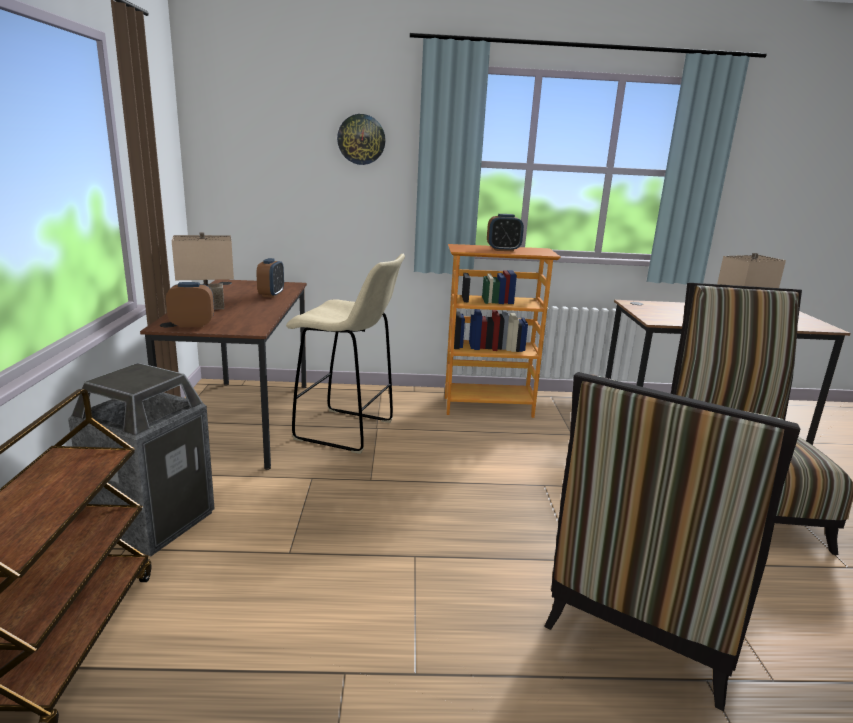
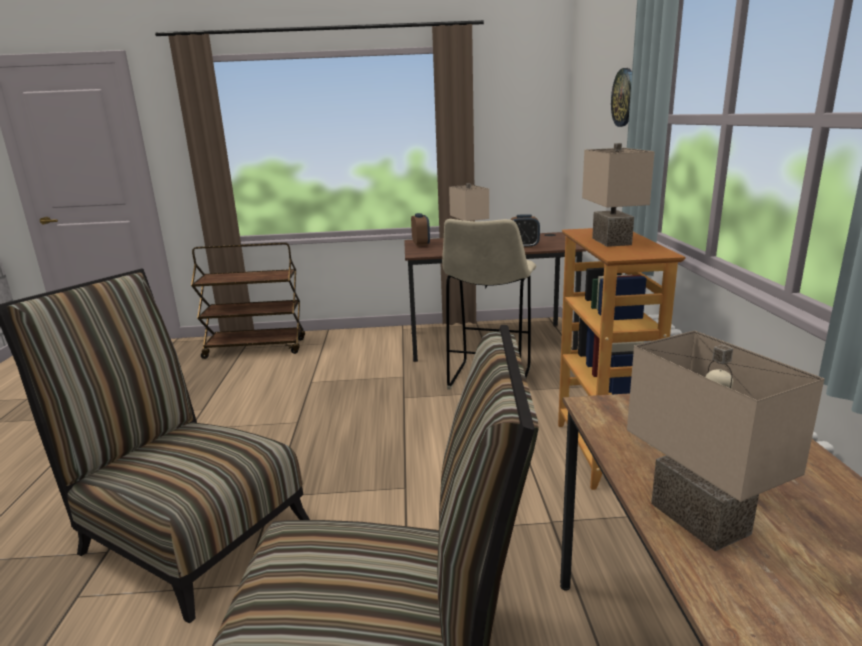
camera: 90 degrees right, 0 degrees up
(153, 521) = (348, 344): trash can -> none
(503, 250) = (614, 241): alarm clock -> beige table lamp

